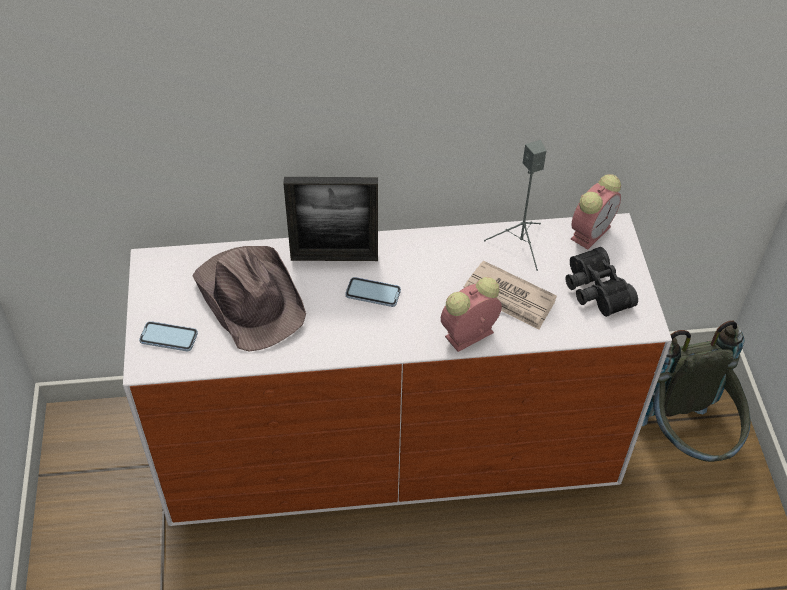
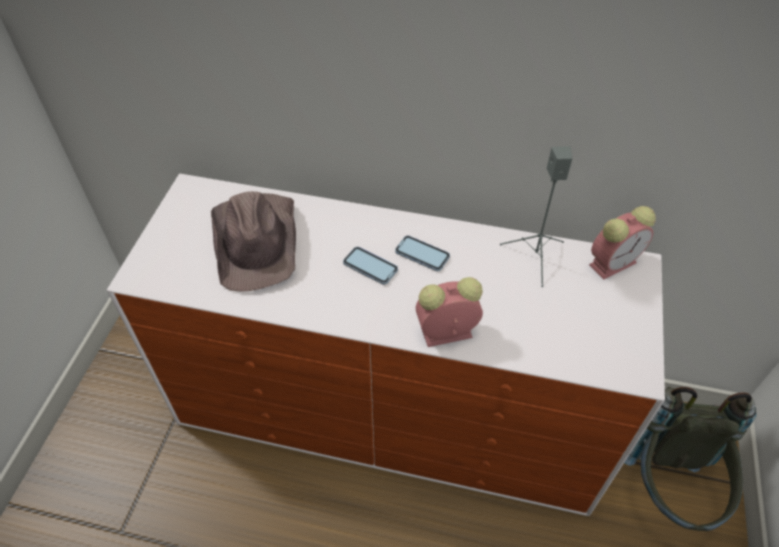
camera: 20 degrees right, 0 degrees up
(169, 337) = (168, 258): phone -> phone (422, 254)
(334, 257) = (350, 224): picture frame -> none
(509, 298) = (502, 307): newspaper -> none
(594, 291) = (595, 323): black binoculars -> none

